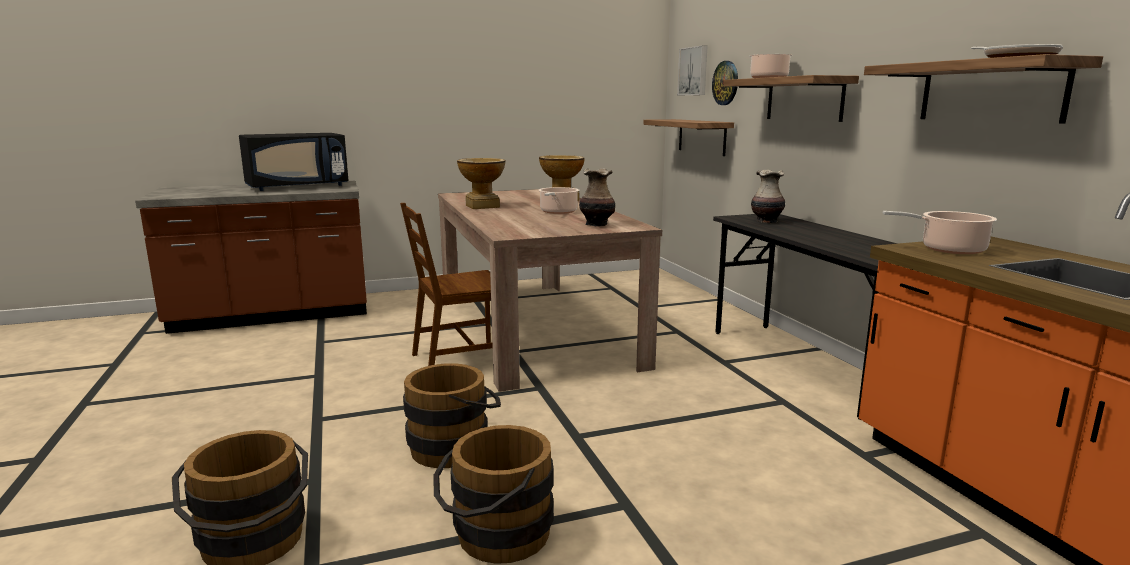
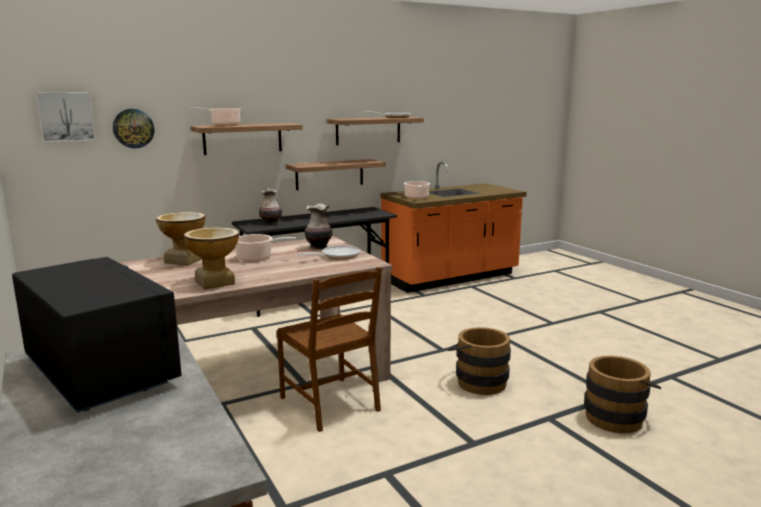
camera: 100 degrees left, 0 degrees up
(495, 537) = (549, 359): brown bucket -> none
(548, 228) = (337, 256): none -> frying pan
(702, 136) = (98, 180): shelf -> shelf (329, 174)

